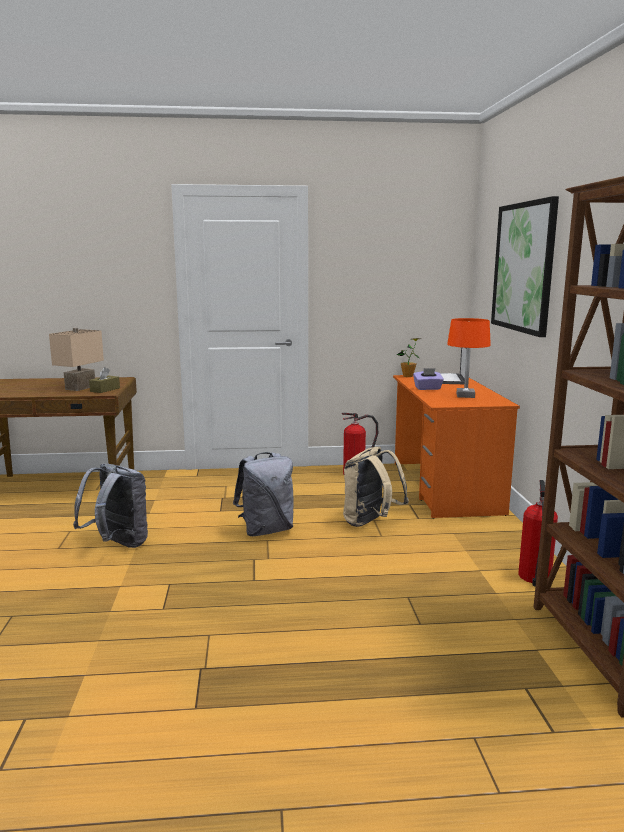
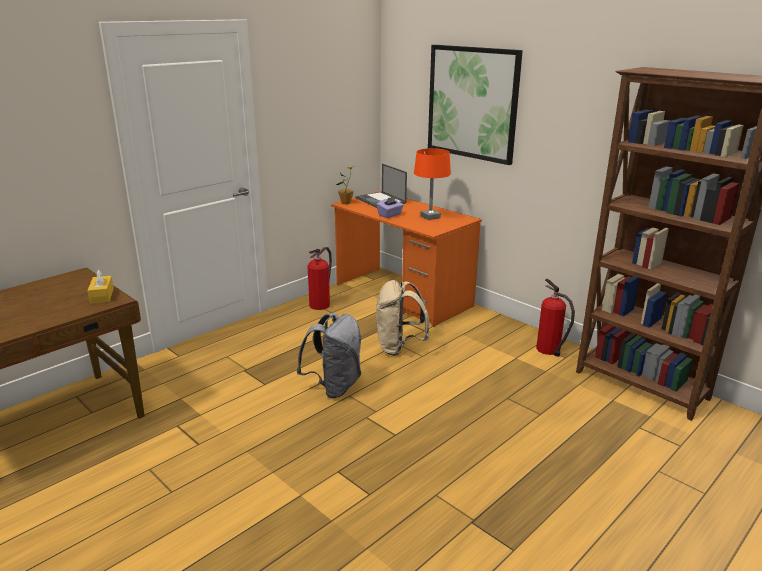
camera: 40 degrees left, 10 degrees up
(79, 387) = (60, 301): beige table lamp -> none
(105, 389) = (102, 296): brown tissue box -> yellow tissue box
(118, 544) = (227, 459): grey backpack -> none

